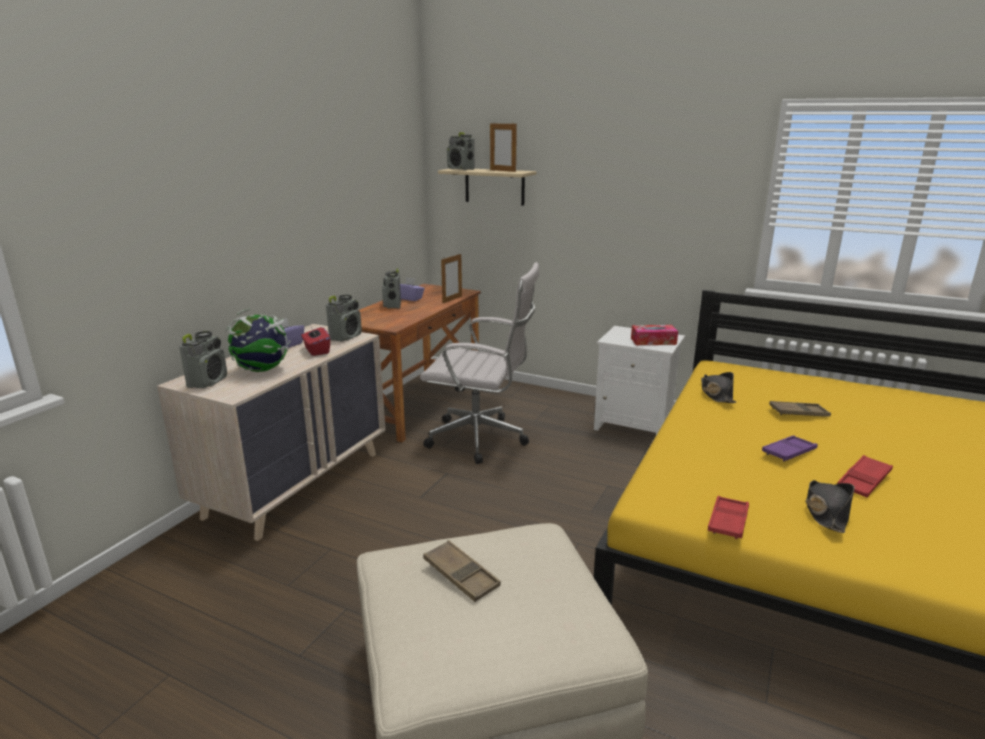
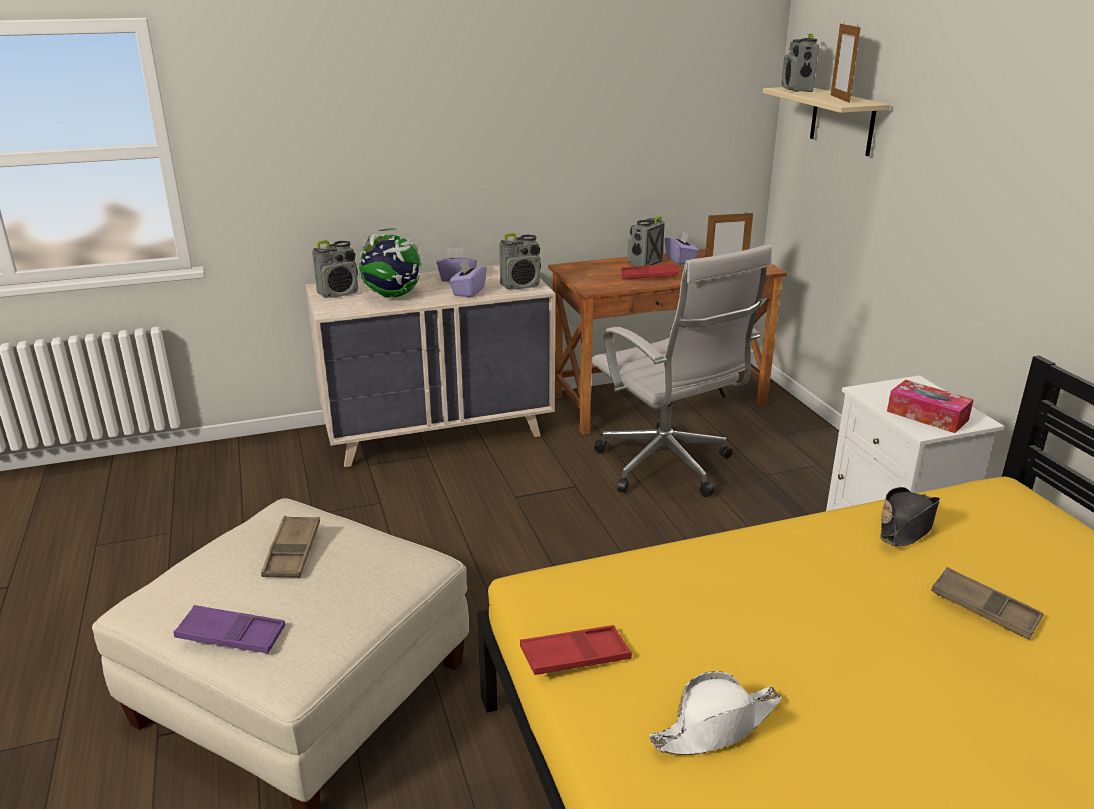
camera: 45 degrees right, 5 degrees up
(316, 351) = (468, 292): red tissue box -> purple tissue box
(789, 452) = (836, 641): purple tray -> purple tray (231, 636)
(826, 511) = (716, 726): black hat -> white hat
(863, 481) = (865, 734): red tray -> red tray (649, 276)

